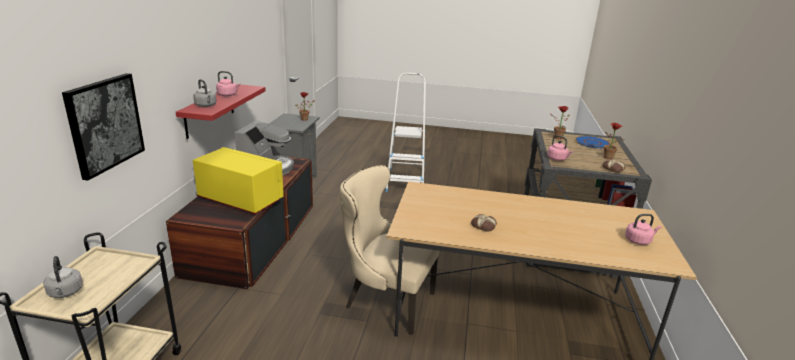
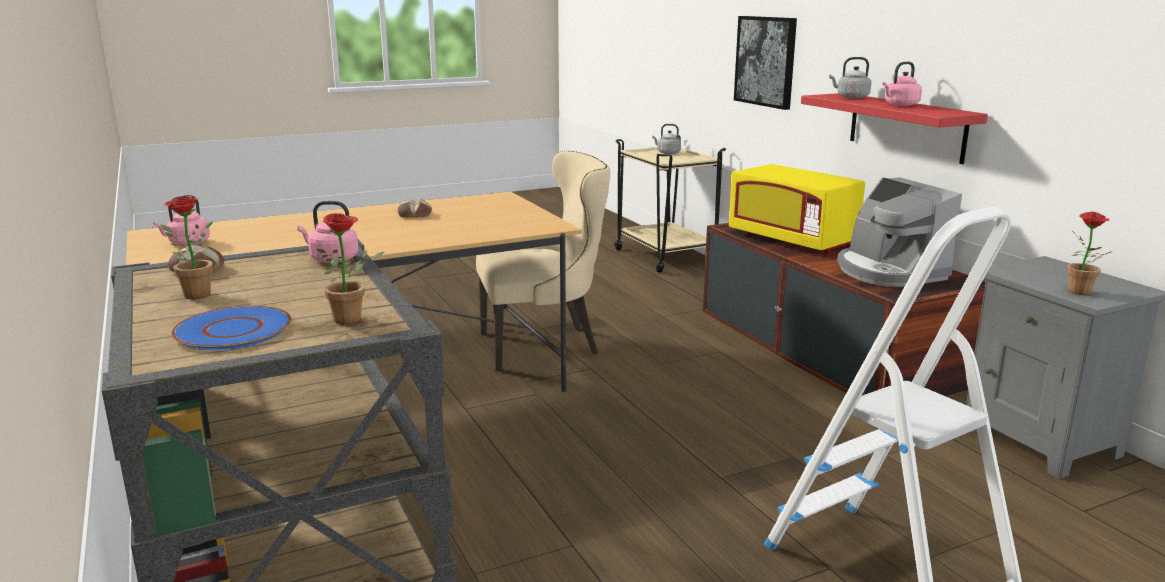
camera: 145 degrees right, 5 degrees down
(240, 200) = (792, 240): yellow microwave -> yellow microwave turned 60 degrees clockwise

